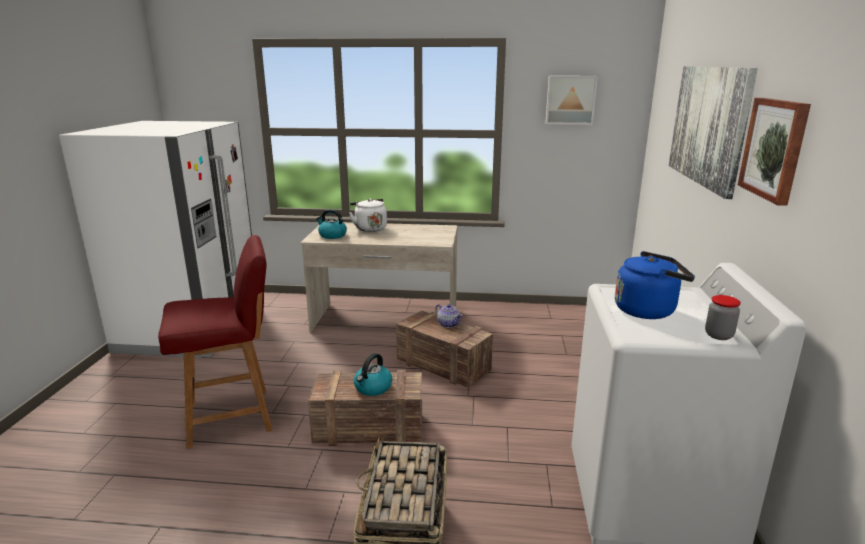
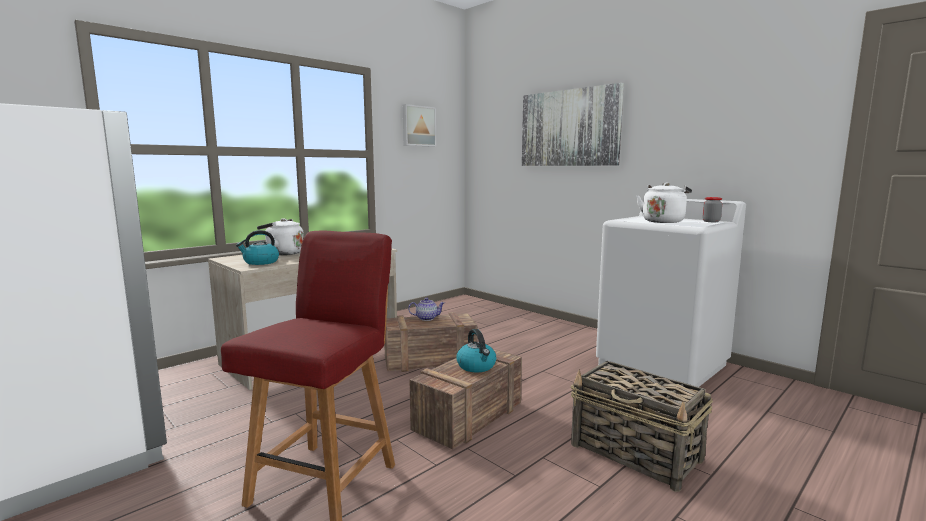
camera: 50 degrees left, 10 degrees down
(648, 310) = (663, 221): blue kettle -> white kettle
(775, 149) = (661, 124): picture -> none

